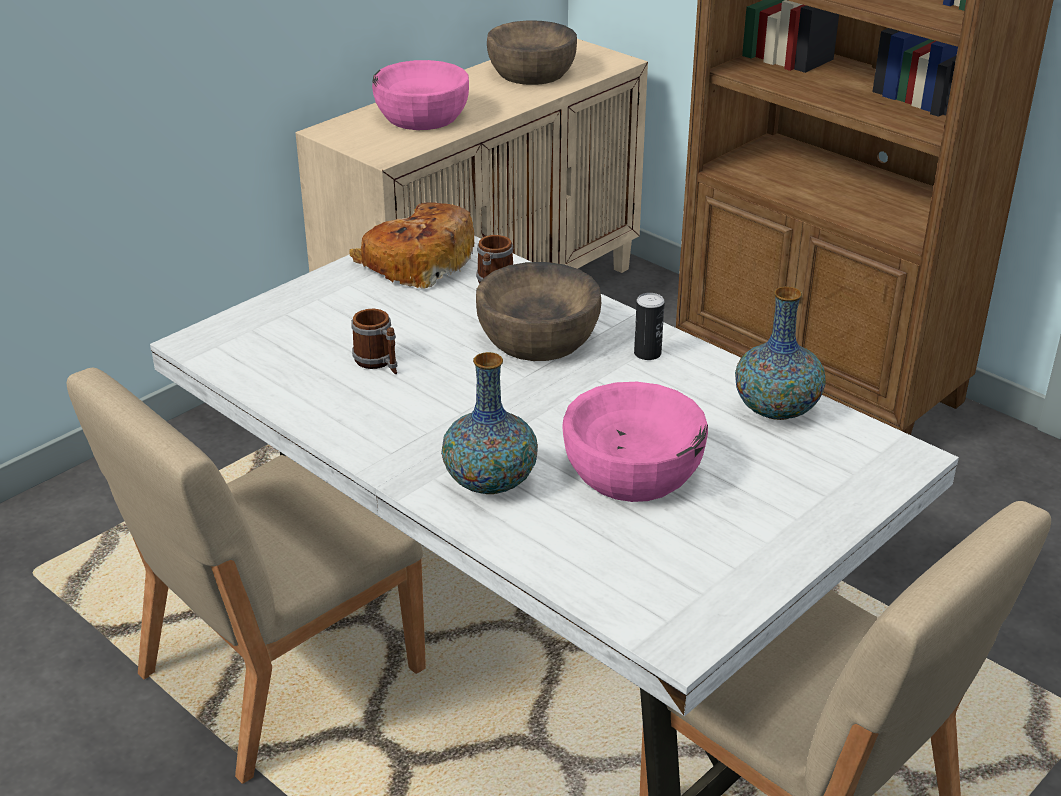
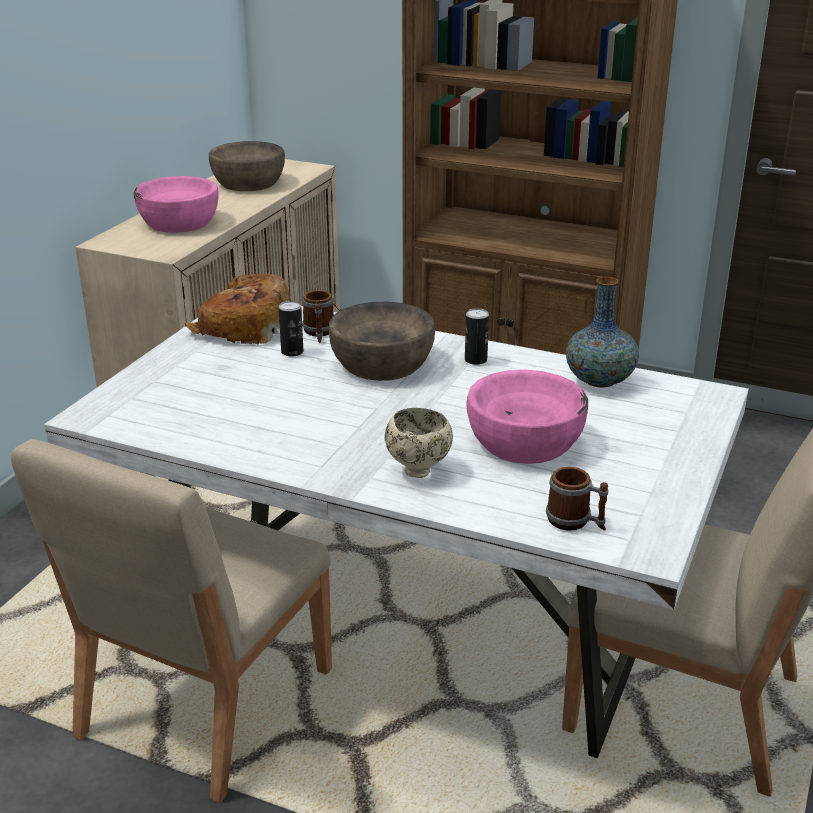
camera: 20 degrees left, 5 degrees down
(378, 363) = (263, 403): mug -> mug (575, 522)
(449, 304) = (292, 352): none -> can
(490, 482) = (419, 471): vase -> beige bowl

